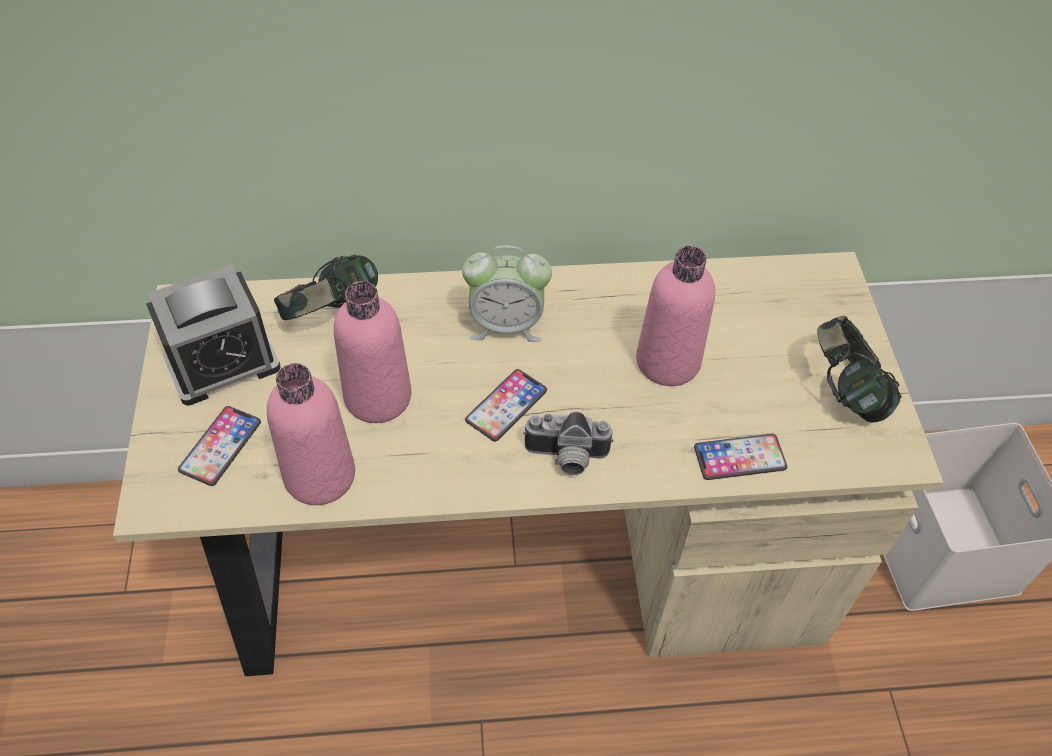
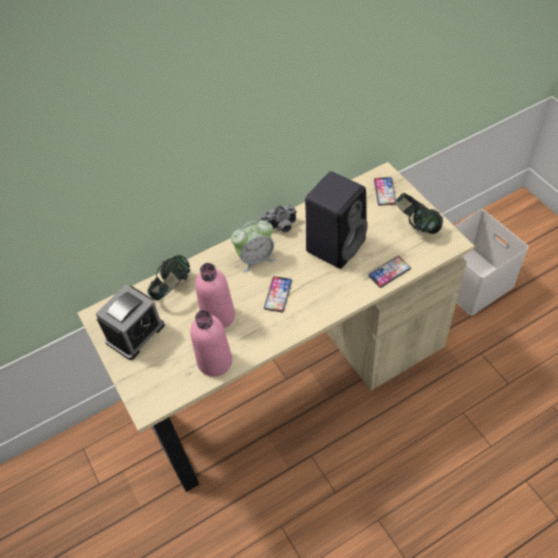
camera: 20 degrees left, 0 degrees up
(220, 446) = (160, 370): phone -> phone (385, 192)
(566, 458) = (317, 305): camera -> camera (280, 228)
(668, 361) = (336, 244): pink bottle -> black speaker

